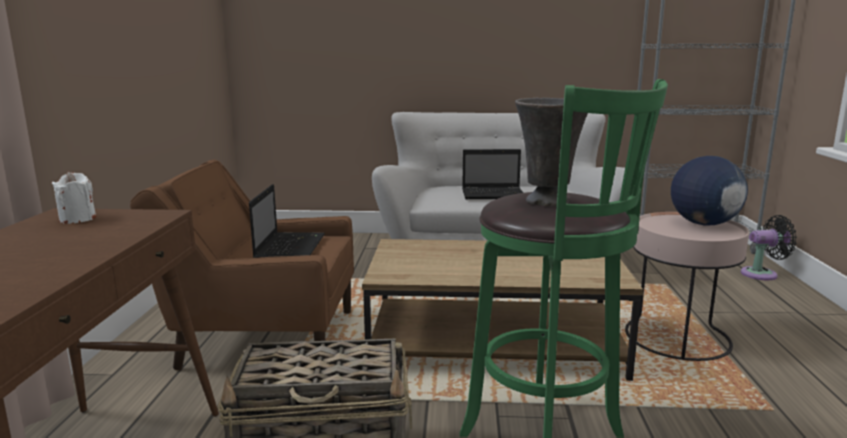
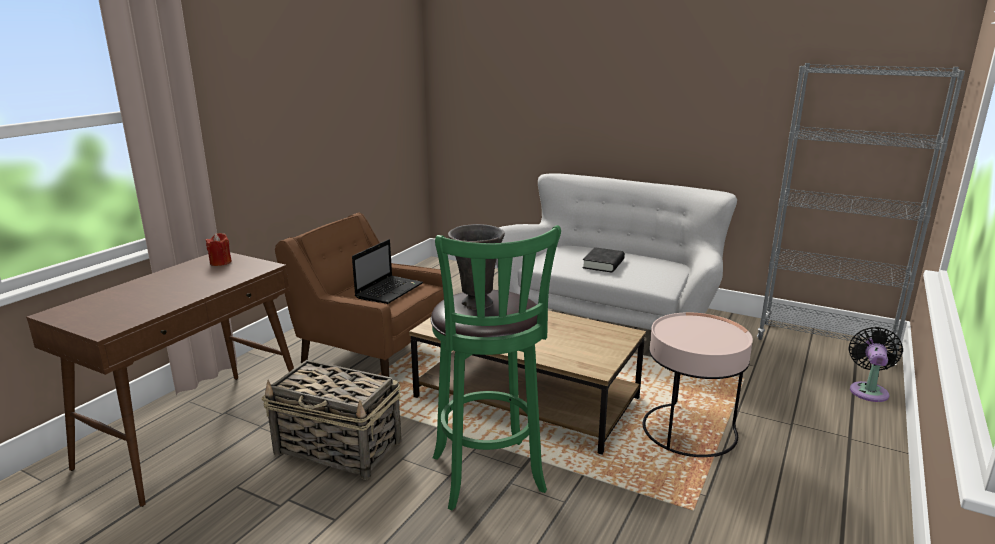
camera: 25 degrees right, 5 degrees up
(77, 219) = (220, 262): white candle -> red candle
(494, 195) = (603, 264): laptop -> black book
(703, 224) = (719, 333): globe -> none
(762, 274) = (868, 390): black fan -> black fan turned 90 degrees counterclockwise

